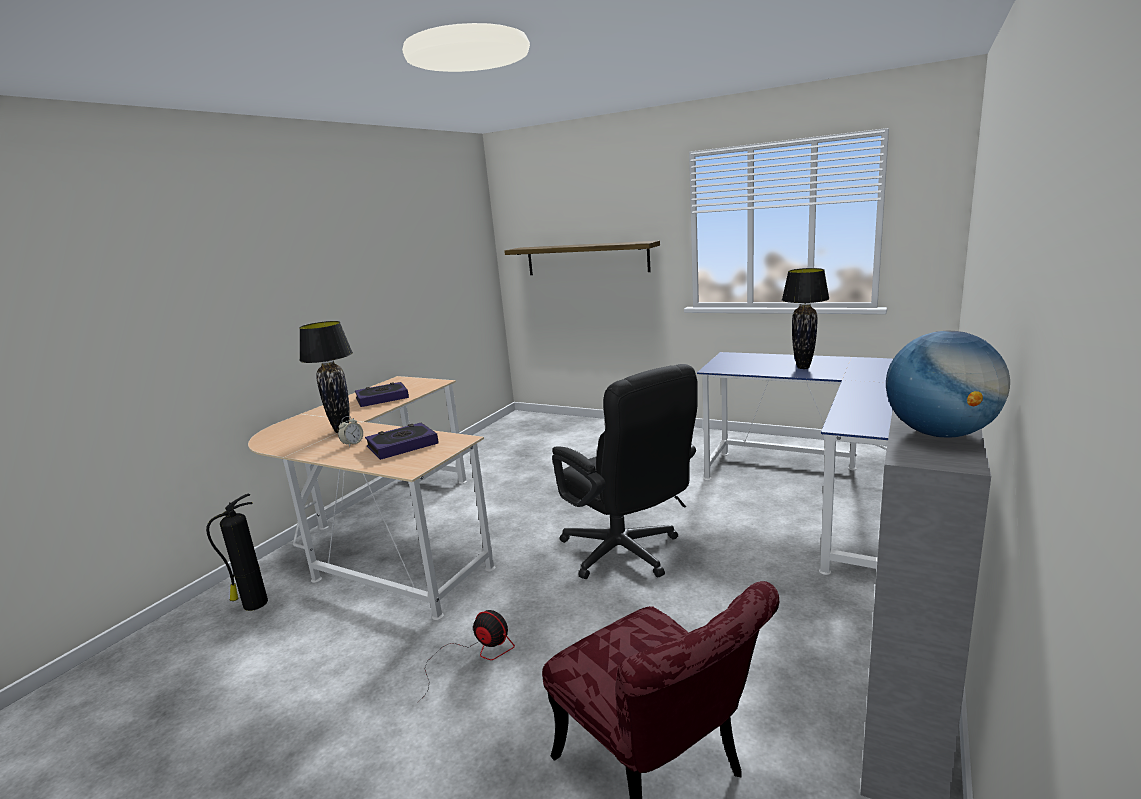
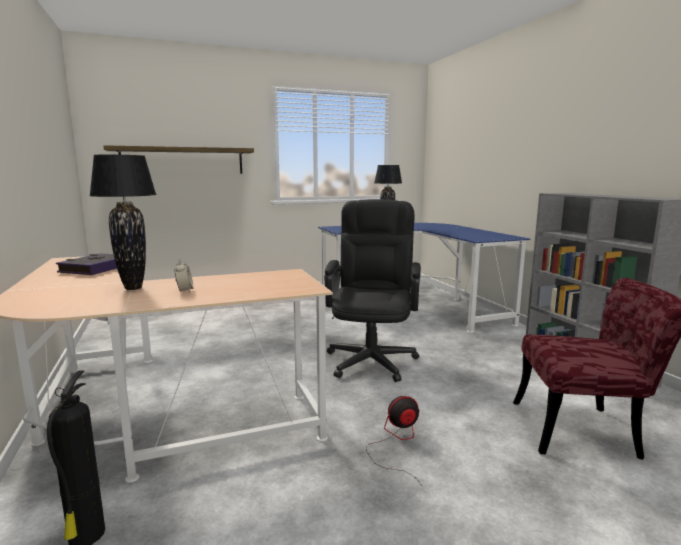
camera: 50 degrees left, 5 degrees down
(402, 445) = (246, 282): book -> none
(627, 555) = (372, 357): black office chair -> black office chair turned 90 degrees counterclockwise
(940, 434) = (635, 197): globe -> none

